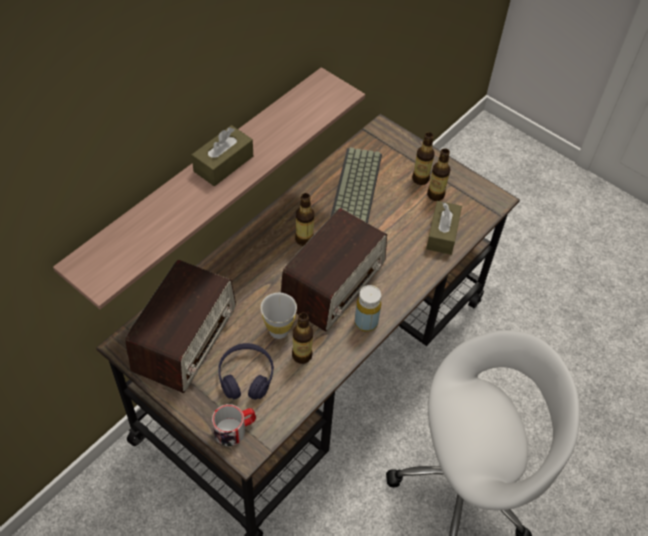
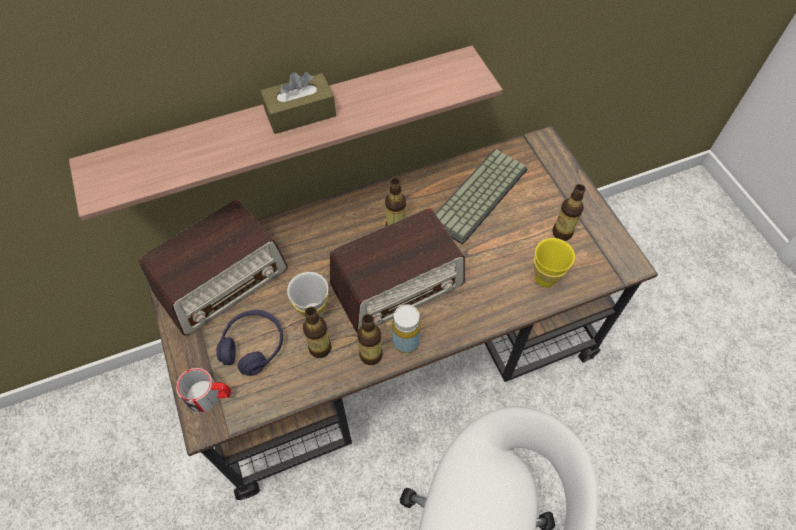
camera: 30 degrees right, 5 degrees up
(420, 179) = (555, 209): bottle -> bottle (371, 355)
(442, 234) = (545, 278): brown tissue box -> yellow cup

